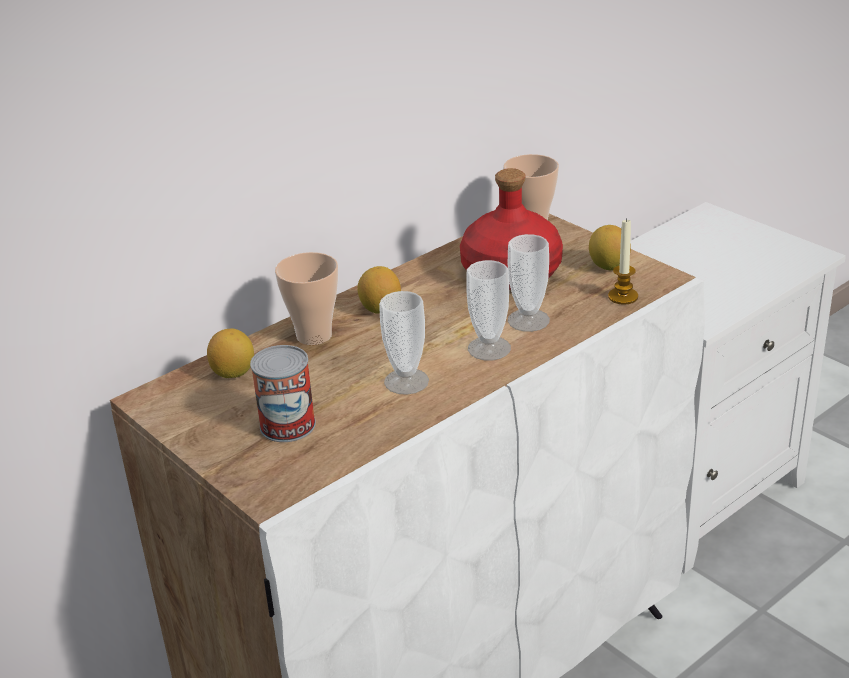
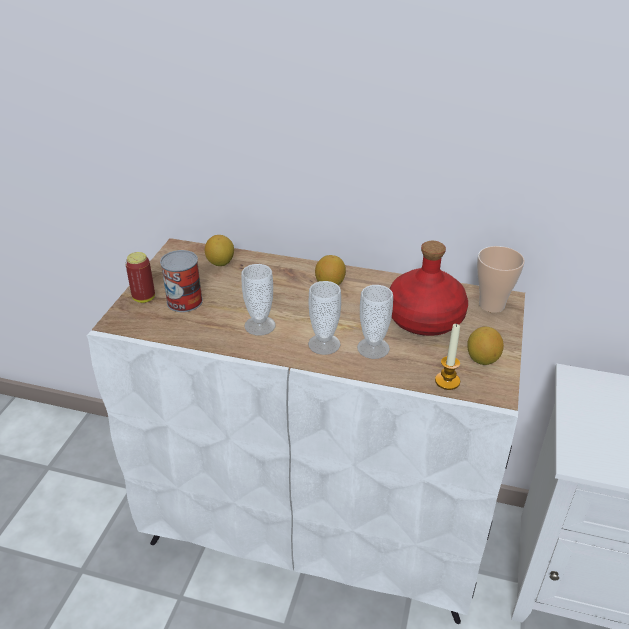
camera: 55 degrees right, 5 degrees up
(238, 458) = (144, 298): none -> can
(314, 336) = (279, 273): cup -> none

